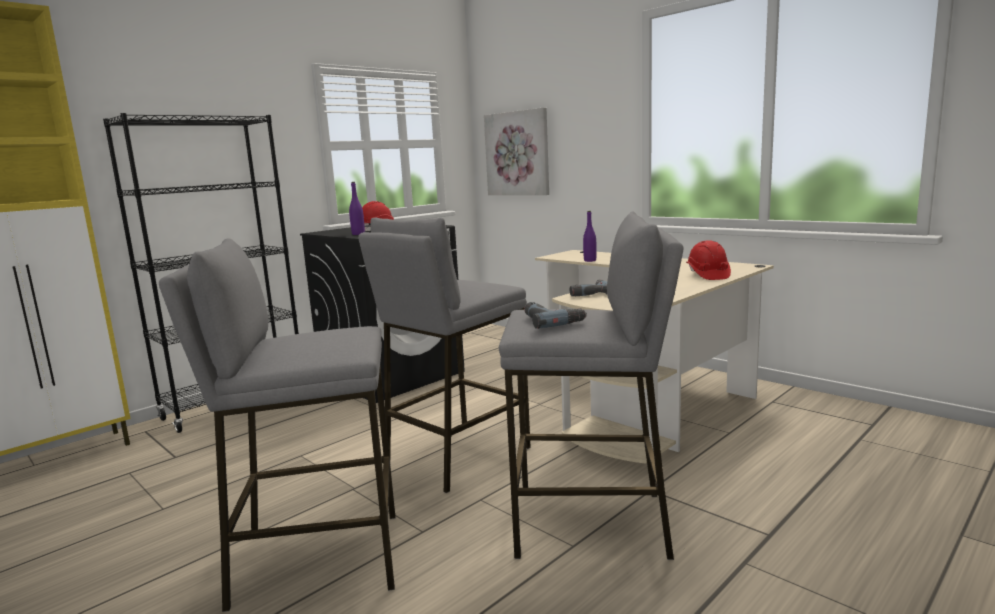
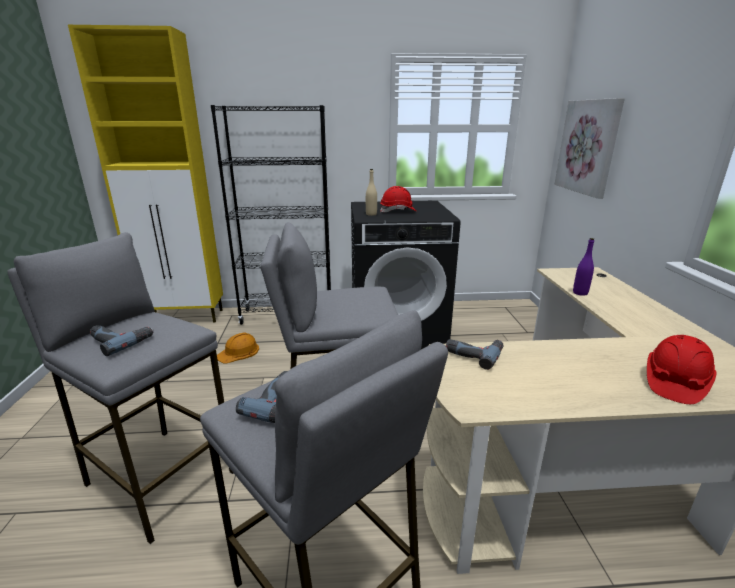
camera: 40 degrees right, 10 degrees up
(225, 452) = (238, 352): none -> orange hard hat
(310, 345) = (120, 340): none -> power drill
(358, 234) = (371, 214): purple bottle -> beige bottle

